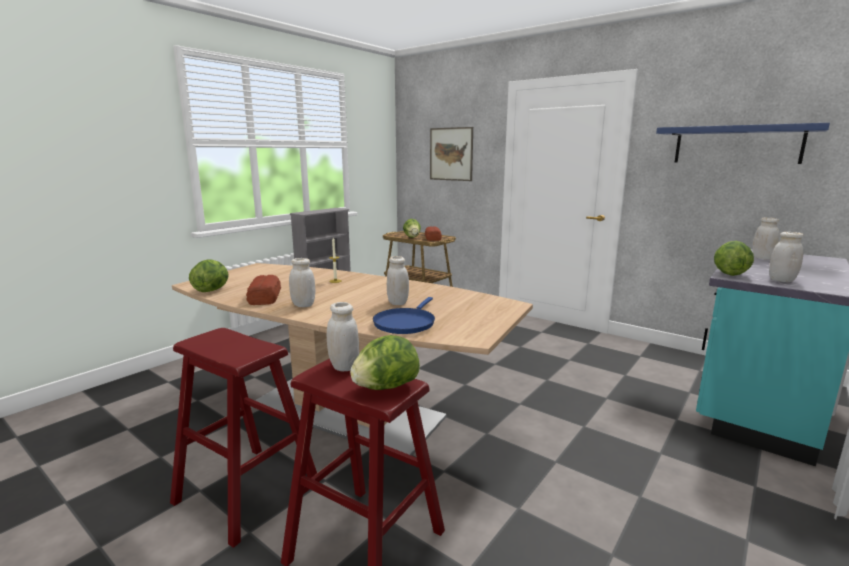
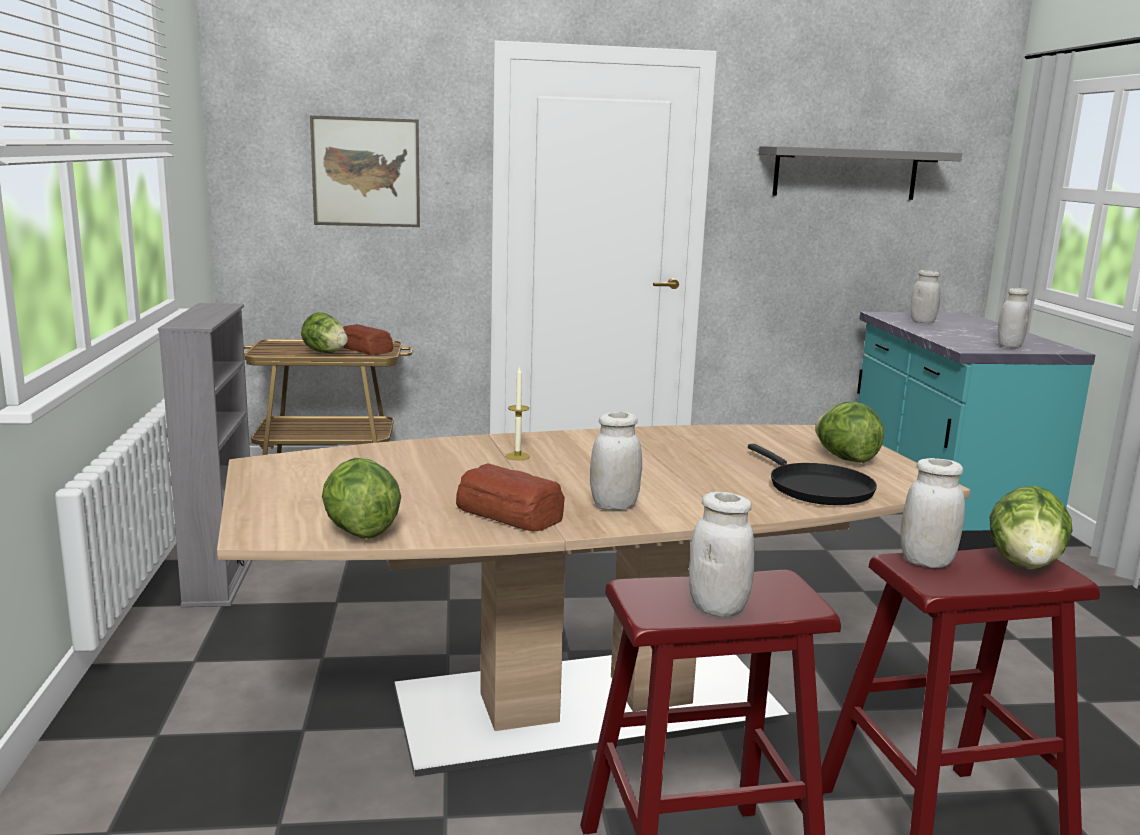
camera: 45 degrees left, 0 degrees up
(398, 303) = (717, 465): white jar -> white jar (718, 608)
(405, 323) = (815, 488): blue frying pan -> black frying pan
(729, 274) = (961, 346): lettuce -> lettuce (845, 458)
(736, 145) = (845, 173): blue shelf -> grey shelf

